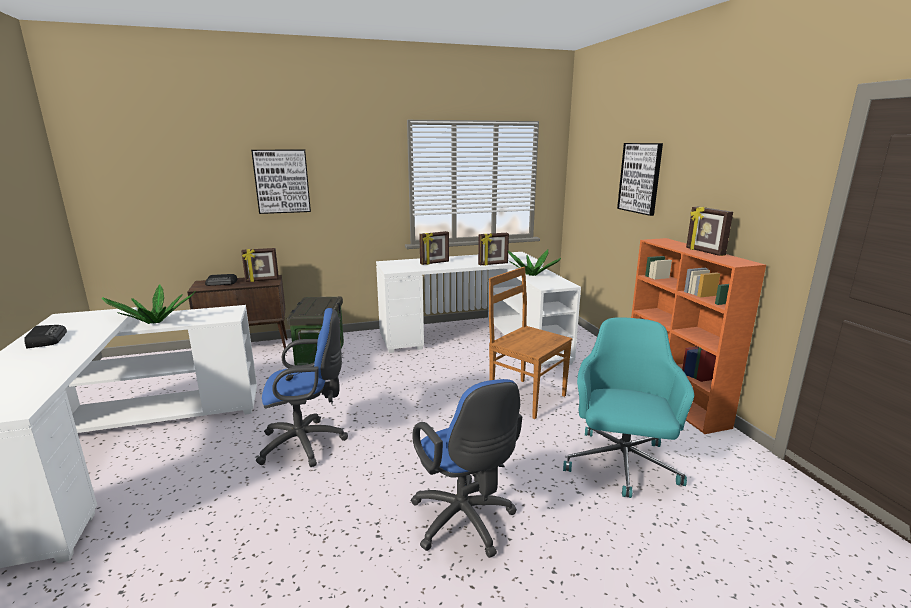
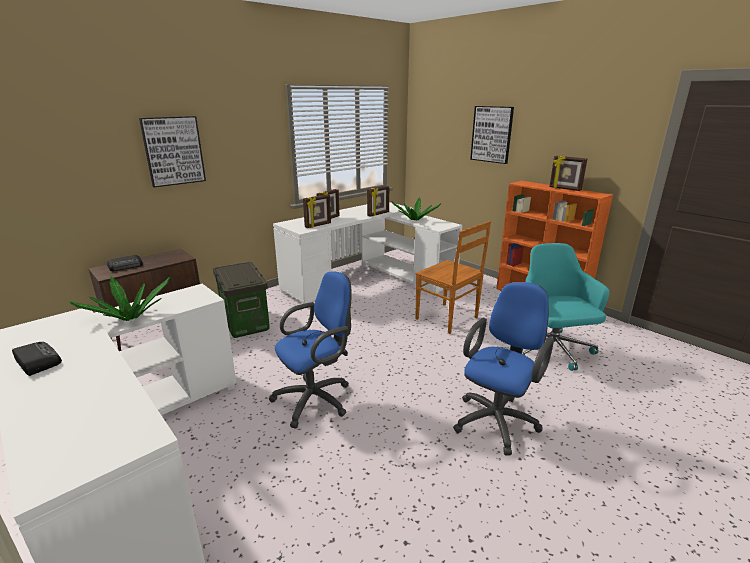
camera: 25 degrees left, 5 degrees up
(262, 280) = (169, 257): picture frame -> picture frame (318, 225)
(465, 523) = (497, 419): blue office chair -> blue office chair turned 90 degrees counterclockwise
(526, 397) = (448, 319): brown chair -> brown chair turned 150 degrees counterclockwise

